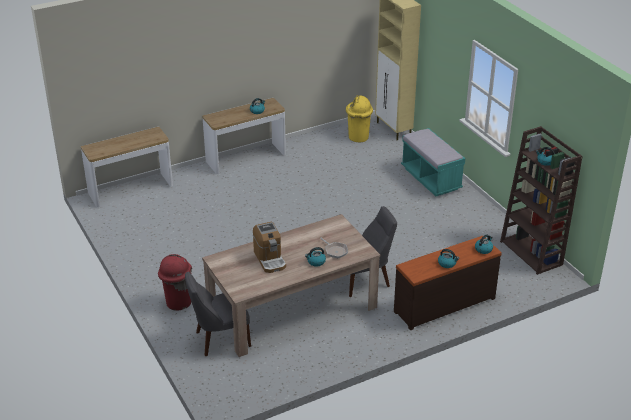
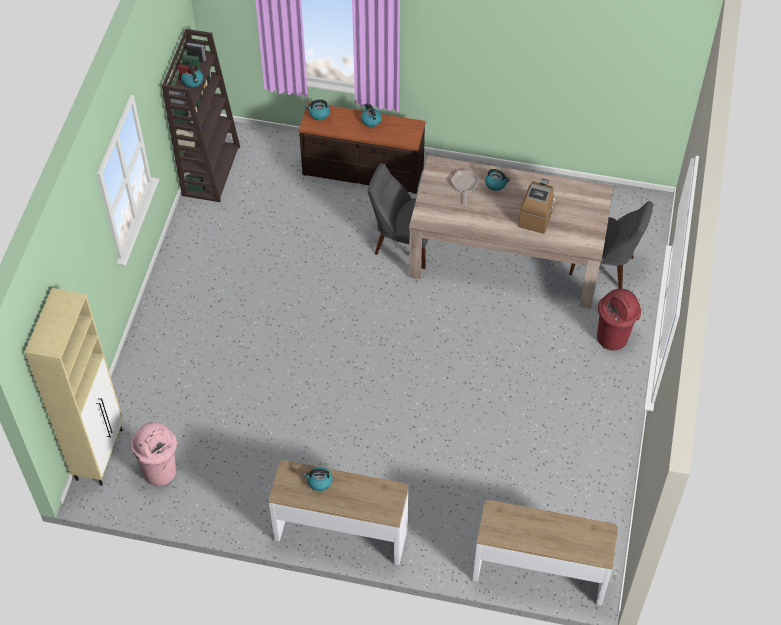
camera: 140 degrees left, 20 degrees up
(358, 137) = (160, 471): yellow trash can -> pink trash can
(431, 179) = (171, 333): turquoise bench -> none

